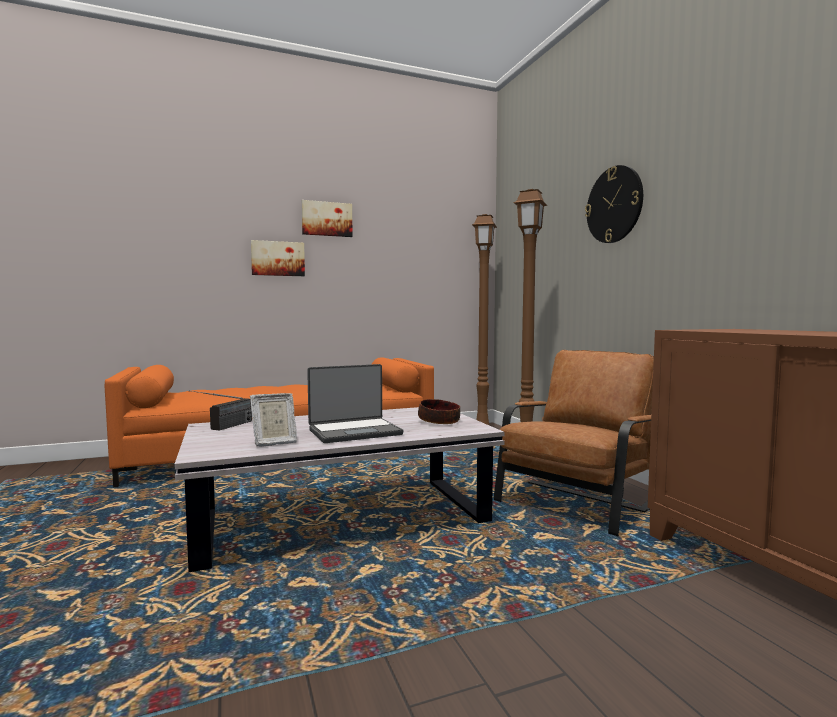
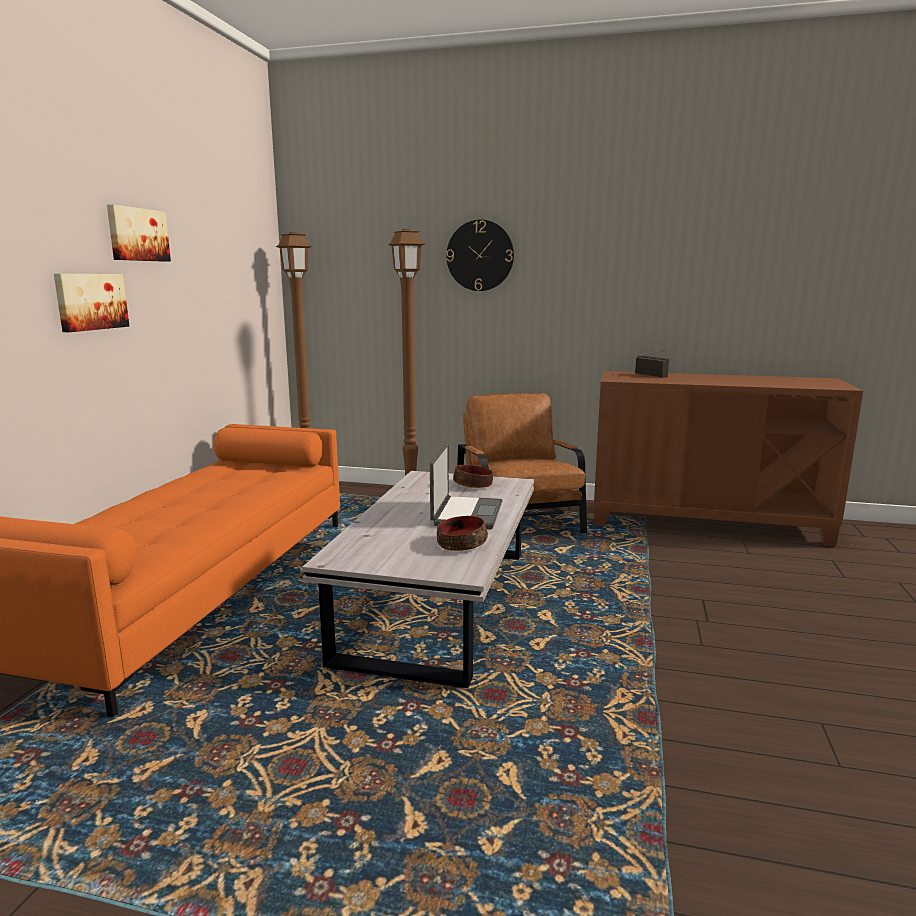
camera: 55 degrees left, 10 degrees up
(224, 428) = (360, 554): radio -> radio (659, 376)
(274, 442) = (461, 544): picture frame -> bowl

